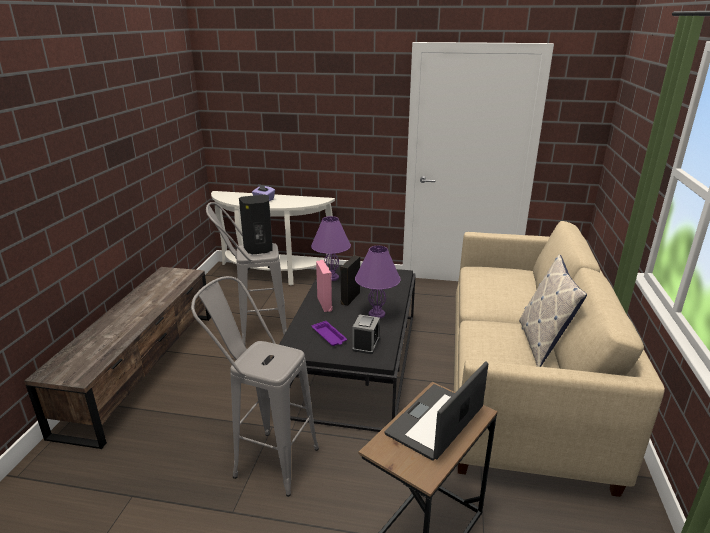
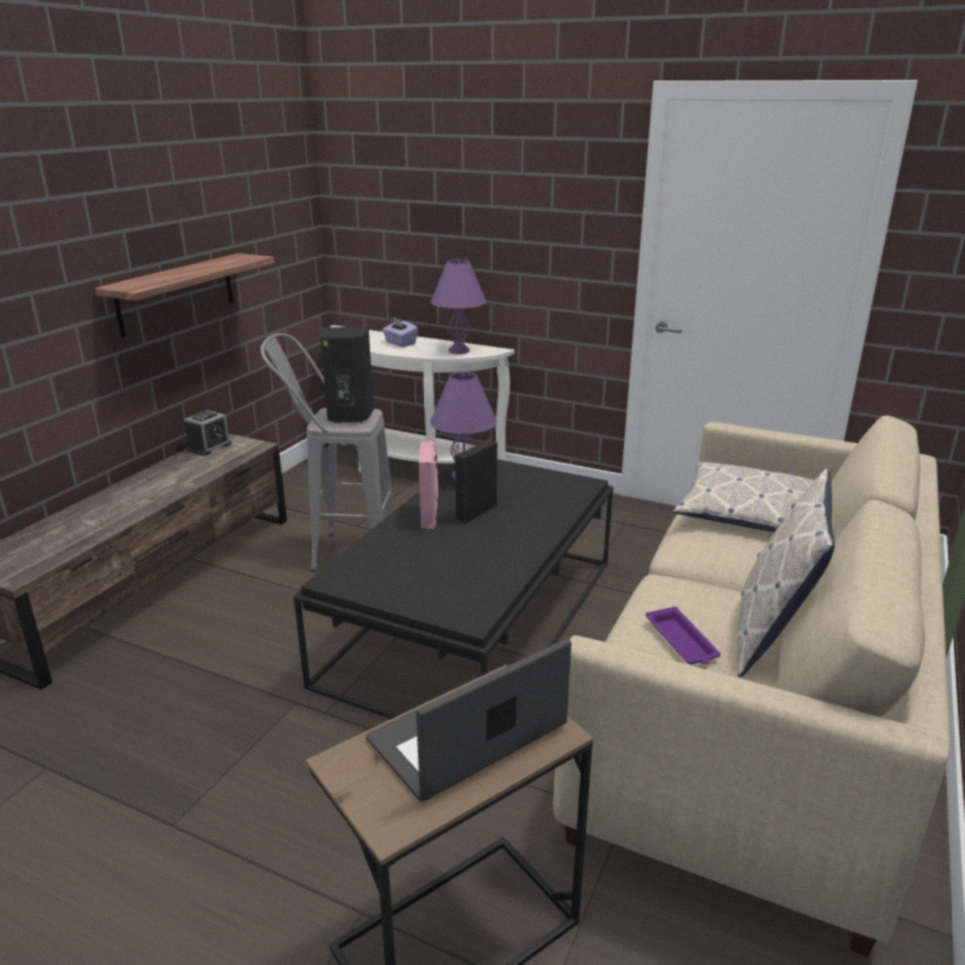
camera: 15 degrees right, 0 degrees up
(133, 182) = (176, 294): none -> shelf
(265, 459) = (261, 751): grey stool -> none
(329, 336) = (407, 568): purple tray -> purple tray (682, 641)
(366, 344) = (460, 589): alarm clock -> alarm clock (209, 447)
(377, 314) = (506, 543): purple table lamp -> purple table lamp (459, 350)
(498, 279) = (747, 512): none -> pillow

